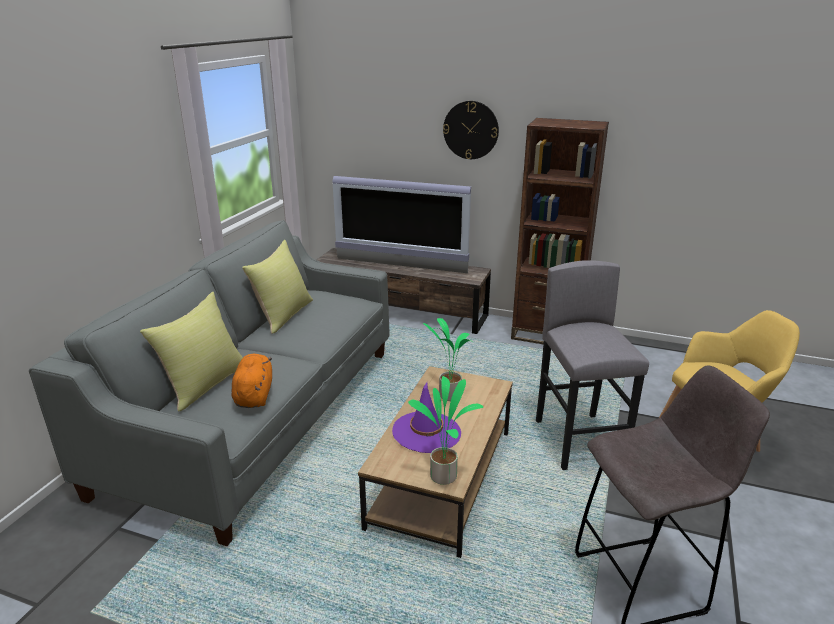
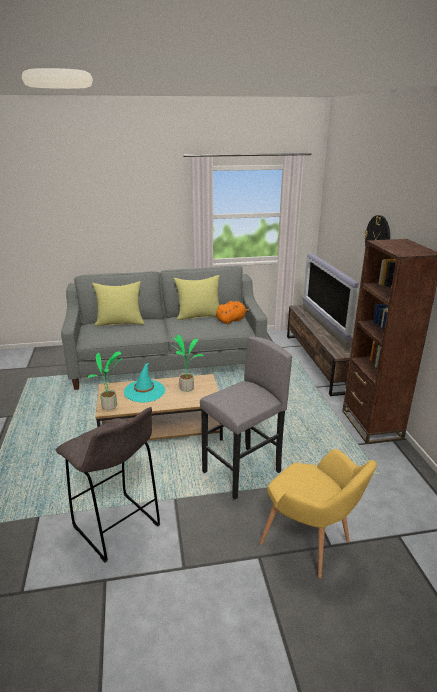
camera: 60 degrees right, 0 degrees up
(254, 395) = (118, 334): orange plush toy -> orange plush toy (231, 320)
(426, 432) = (144, 391): purple hat -> turquoise hat

